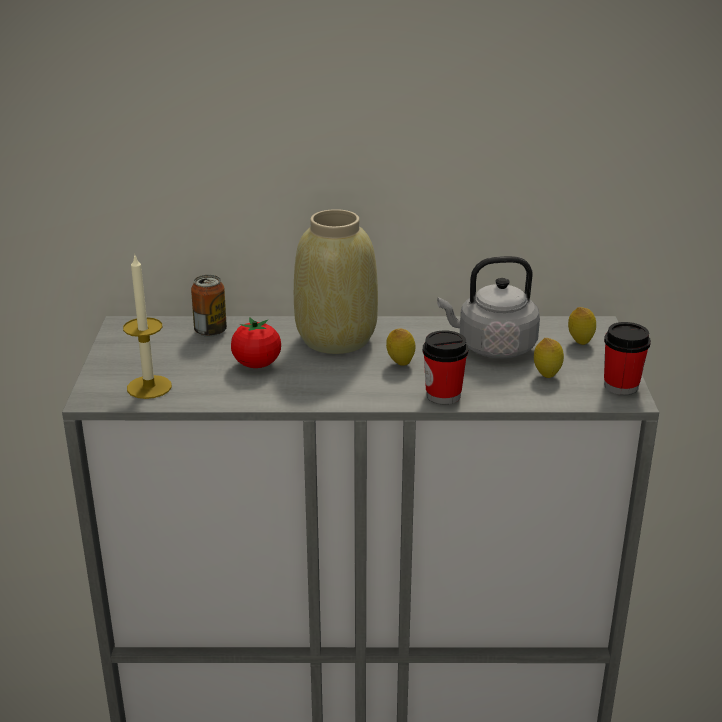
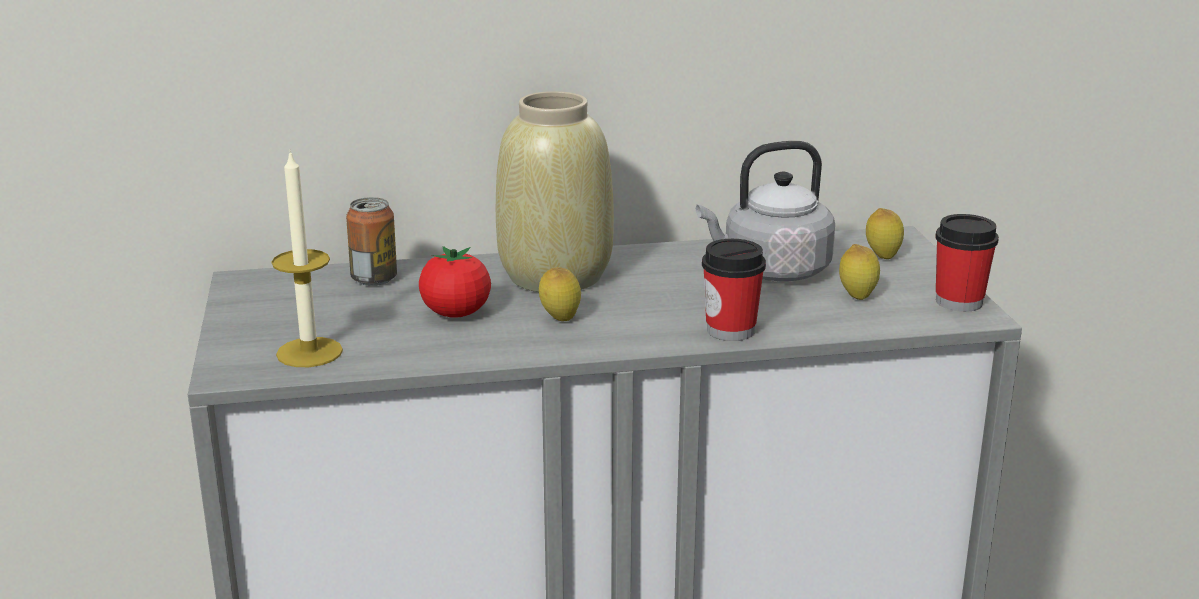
camera: 10 degrees left, 5 degrees down
(400, 364) = (656, 298): lemon -> lemon (560, 320)

